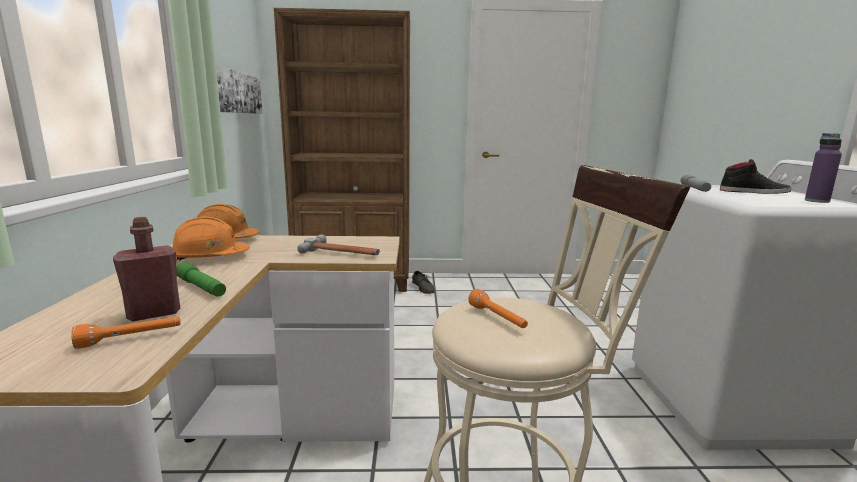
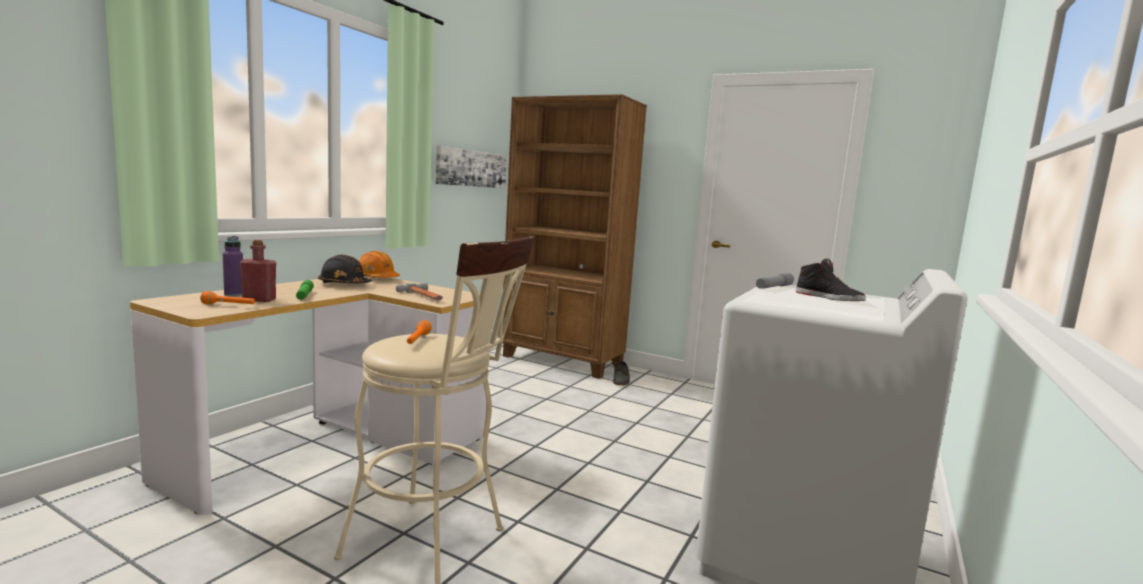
camera: 30 degrees right, 5 degrees down
(209, 257) = (344, 285): orange hard hat -> black hard hat
(817, 201) = (853, 310): purple bottle -> purple bottle (234, 295)

